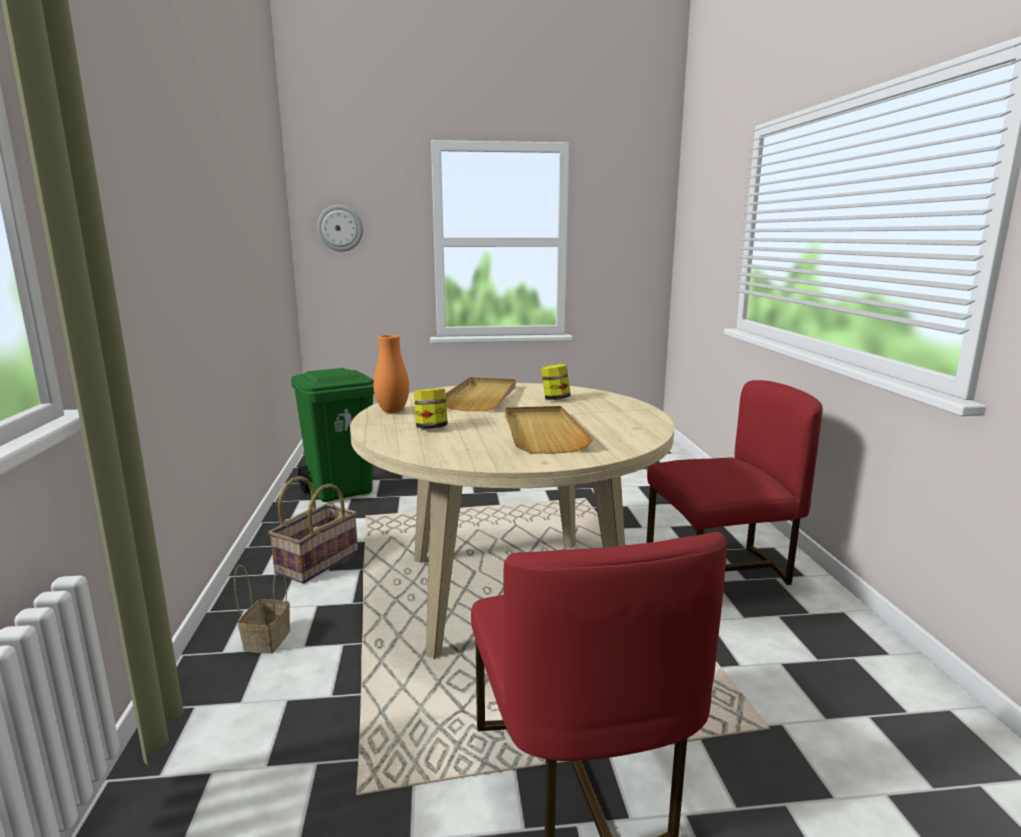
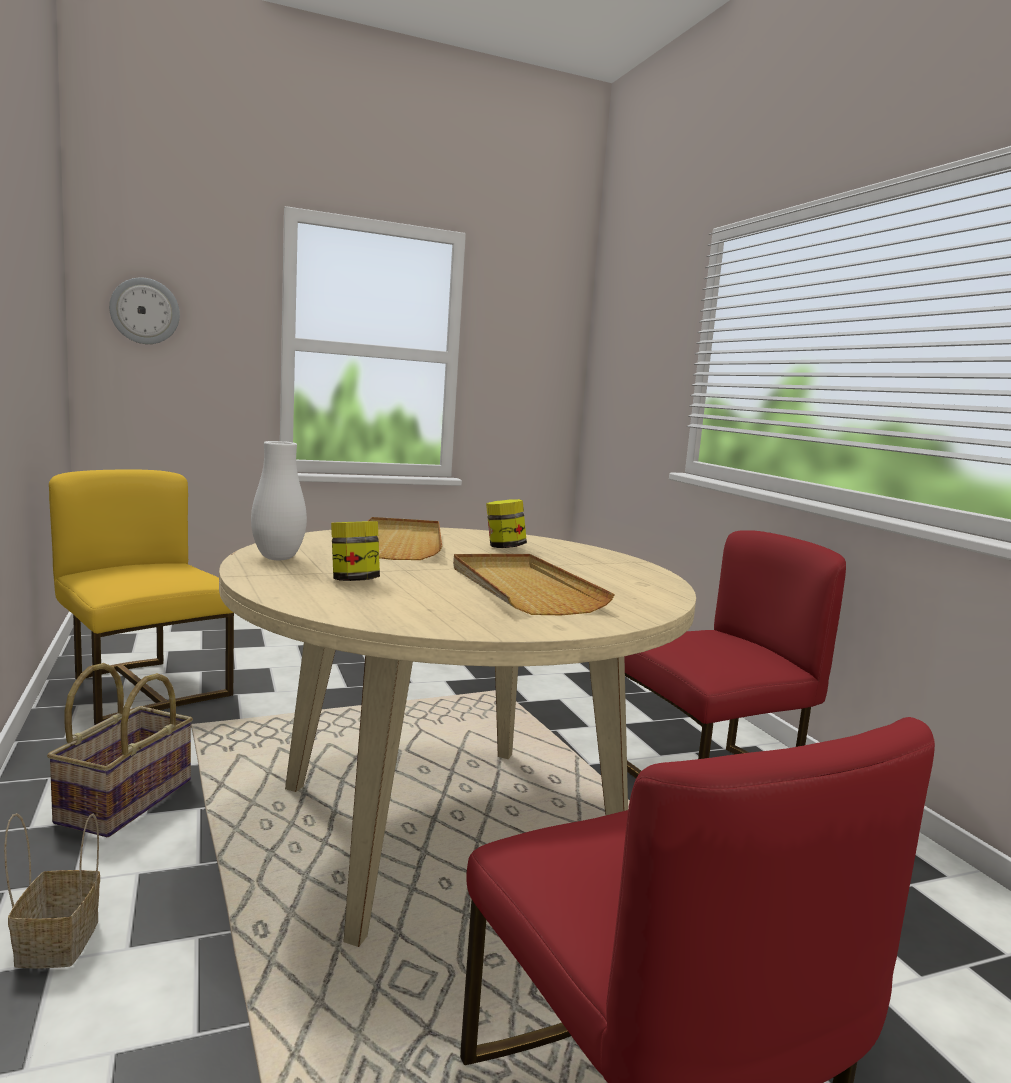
camera: 15 degrees left, 5 degrees down
(341, 490) = (143, 688): green trash can -> yellow chair
(392, 411) = (278, 558): orange vase -> white vase

